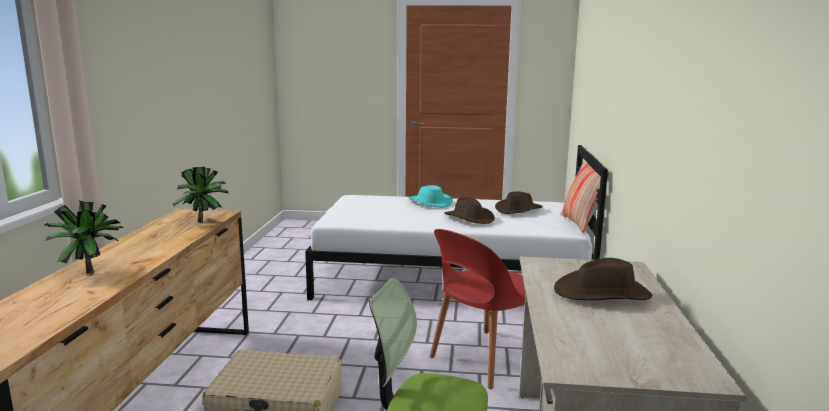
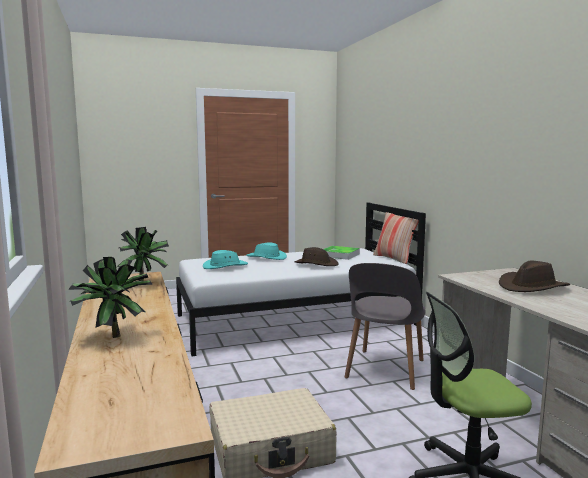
camera: 25 degrees left, 5 degrees down
(370, 208) = (225, 266): none -> turquoise hat
(484, 358) = (384, 370): red chair -> grey chair
(519, 210) = (339, 255): brown hat -> tray

